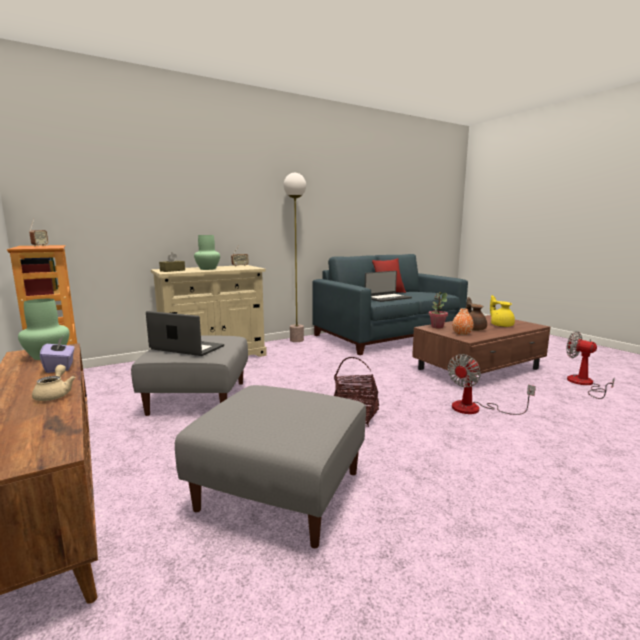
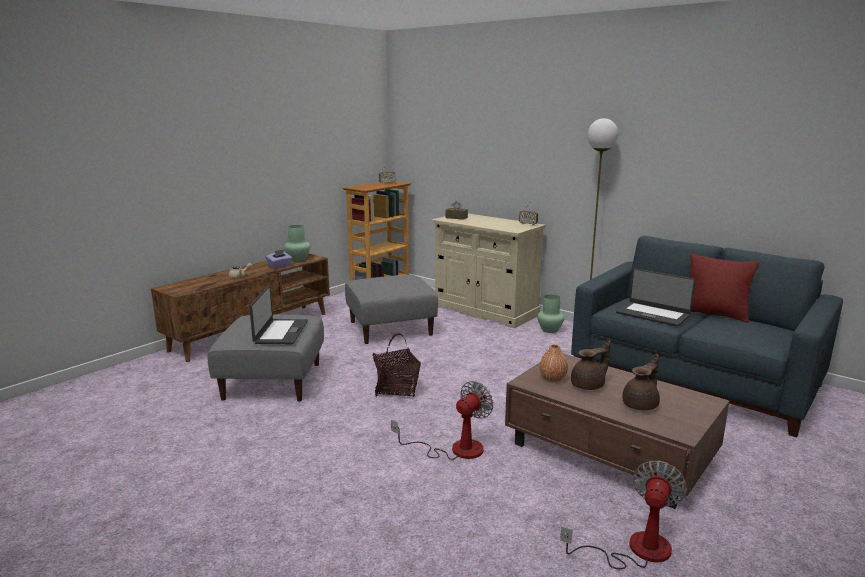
camera: 70 degrees right, 5 degrees up
(186, 348) = (378, 284): laptop -> laptop (280, 332)
(207, 269) = (482, 222): green vase -> green vase (549, 330)
(437, 327) = (573, 363): potted plant -> none
(476, 409) = (455, 449): fan -> fan turned 105 degrees clockwise
(501, 325) = (641, 405): yellow teapot -> brown teapot

